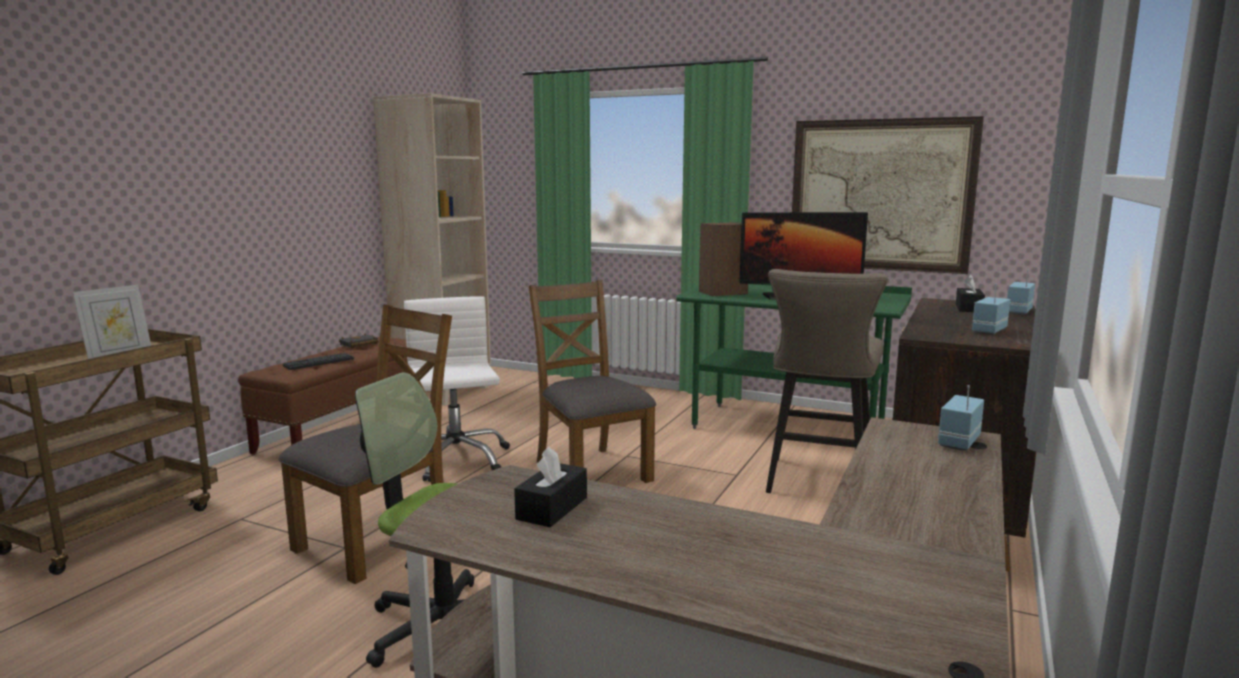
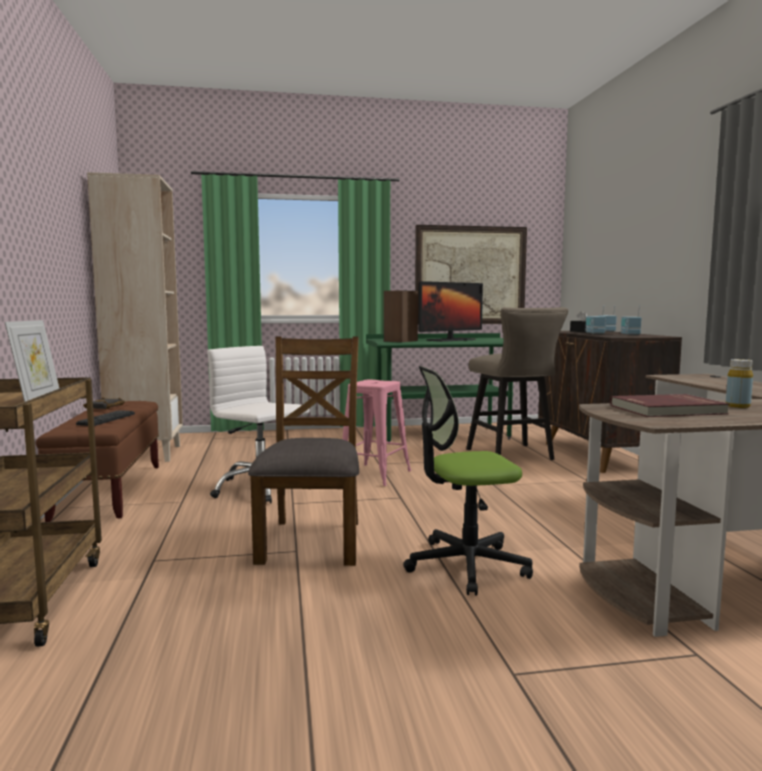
camera: 35 degrees left, 5 degrees down
(552, 508) = (668, 410): black tissue box -> red book
(591, 471) = (374, 475): brown chair -> pink stool
(680, 528) = (737, 406): none -> yellow bottle
(958, 441) = (708, 376): radio -> radio (594, 333)

